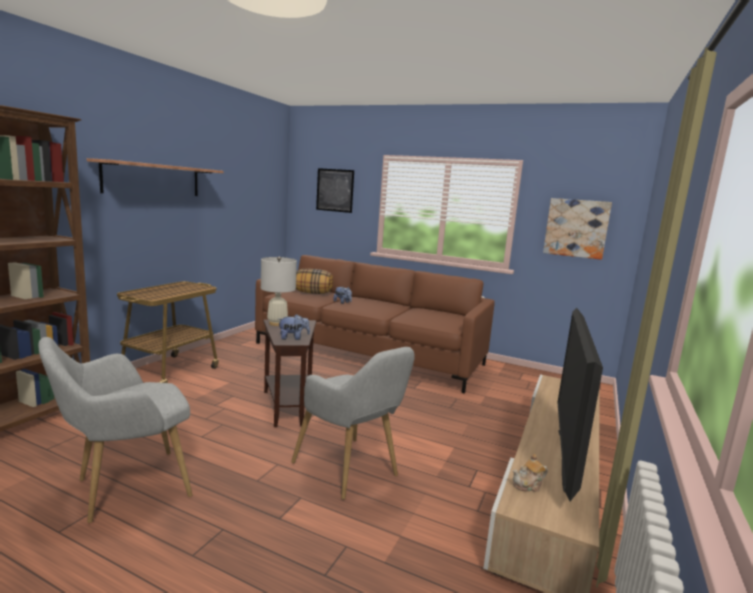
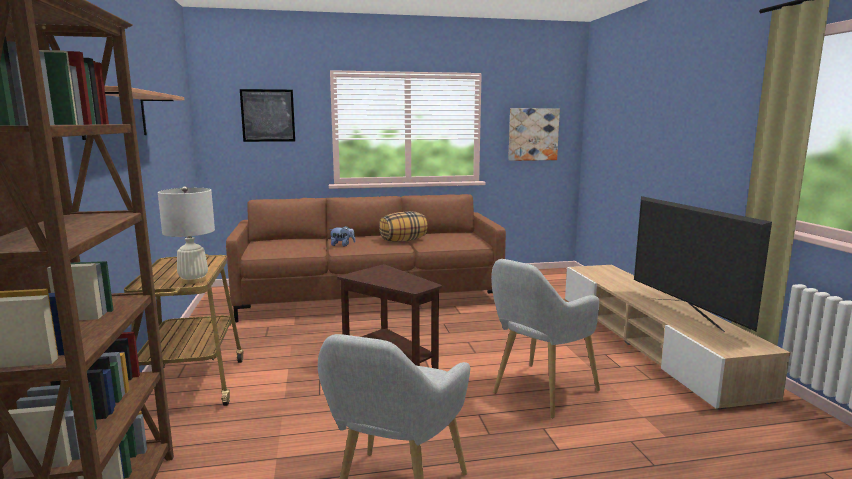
camera: 35 degrees left, 0 degrees up
(277, 323) = (361, 276): white table lamp -> white table lamp (193, 280)
(293, 338) = (413, 283): plush toy -> none
(313, 293) = (291, 243): pillow -> pillow (403, 240)
(350, 472) = (539, 393): grey armchair -> grey armchair turned 120 degrees clockwise
(528, 485) = (706, 336): teapot -> none

